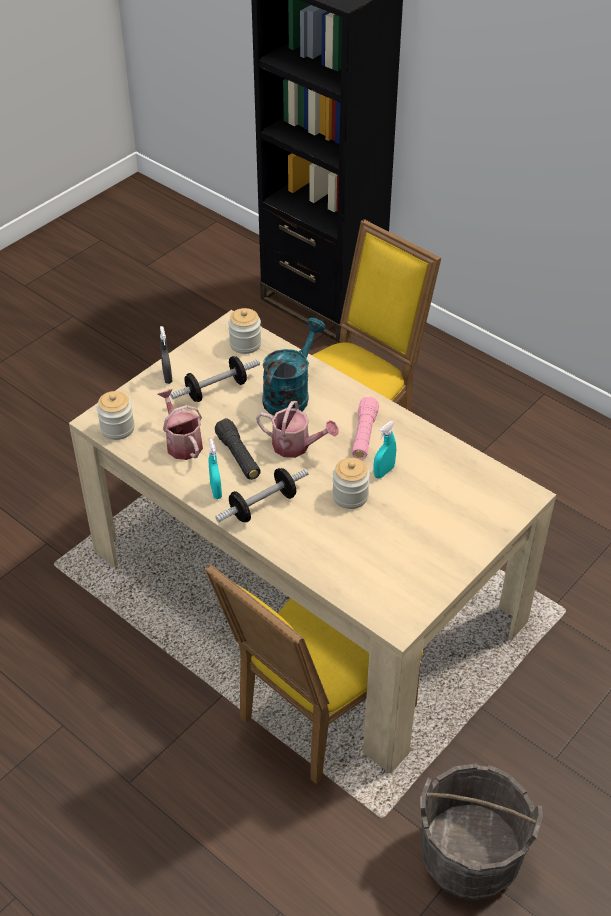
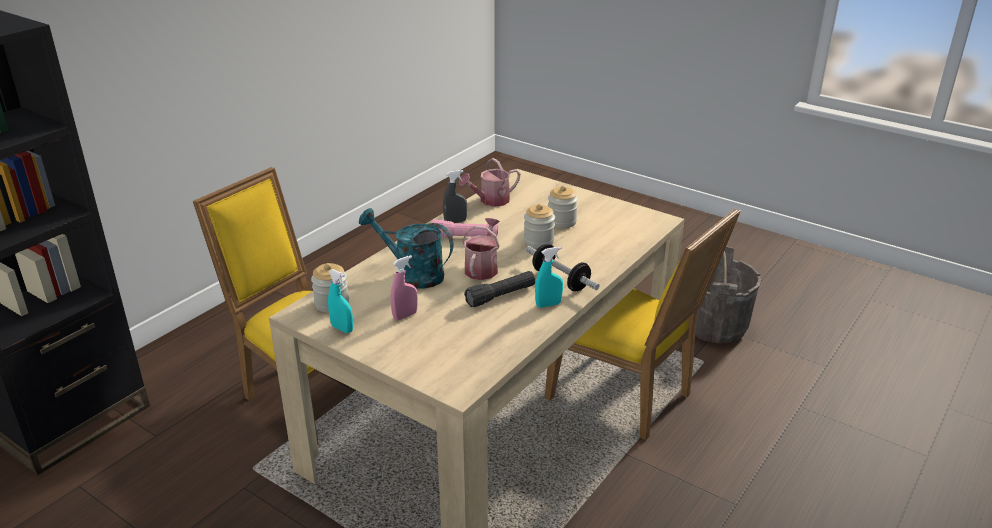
camera: 95 degrees left, 15 degrees down
(117, 428) = (469, 373): jar -> jar (561, 222)
(167, 377) = (383, 348): grey spray bottle -> grey spray bottle (455, 222)
(182, 442) = (486, 329): watering can -> watering can (490, 201)
(216, 390) = (405, 315): dumbbell -> pink spray bottle
(384, 472) = (507, 228): turquoise spray bottle -> turquoise spray bottle (342, 329)

